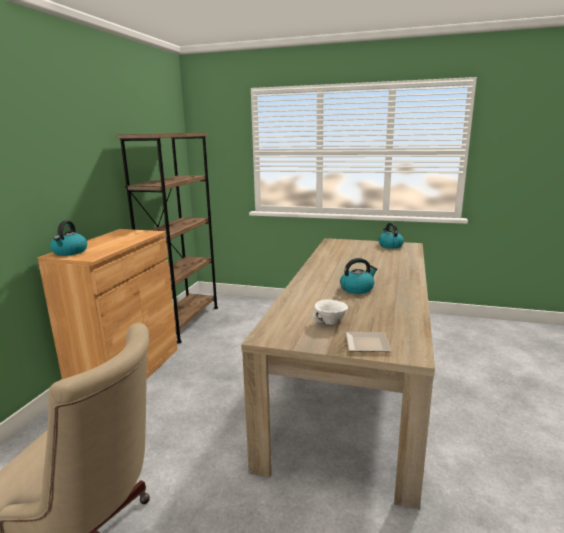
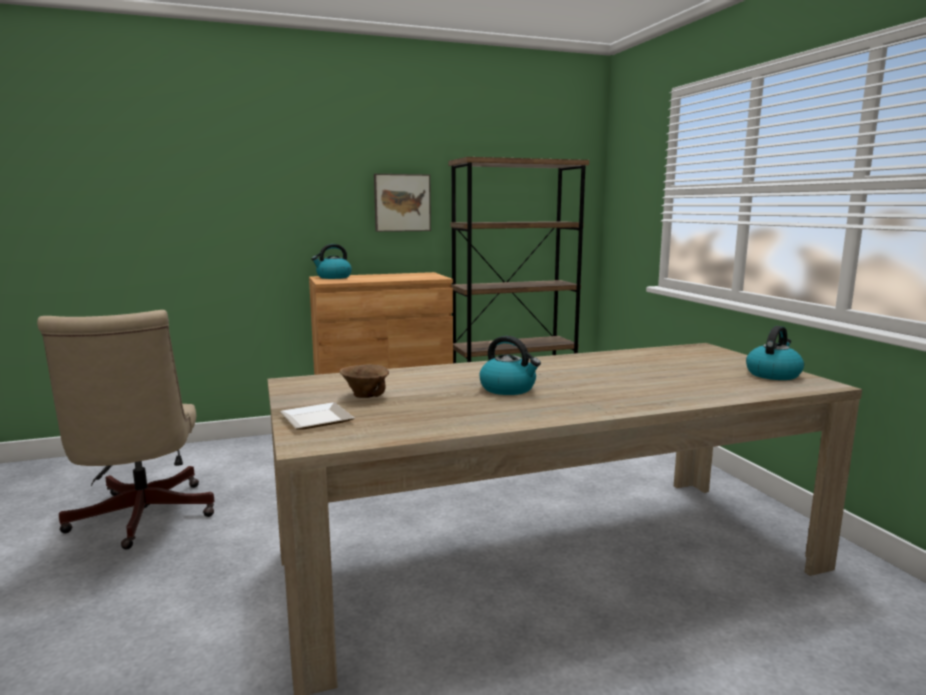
camera: 55 degrees right, 5 degrees down
(89, 173) = (402, 203): none -> picture
(330, 323) = (364, 396): white bowl -> brown bowl

